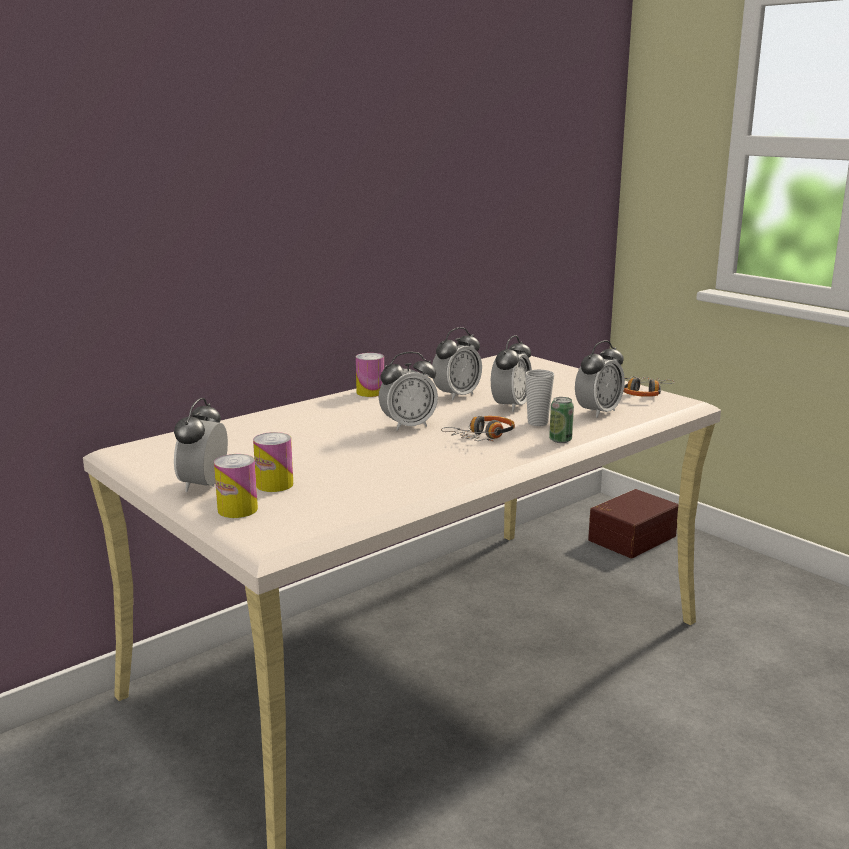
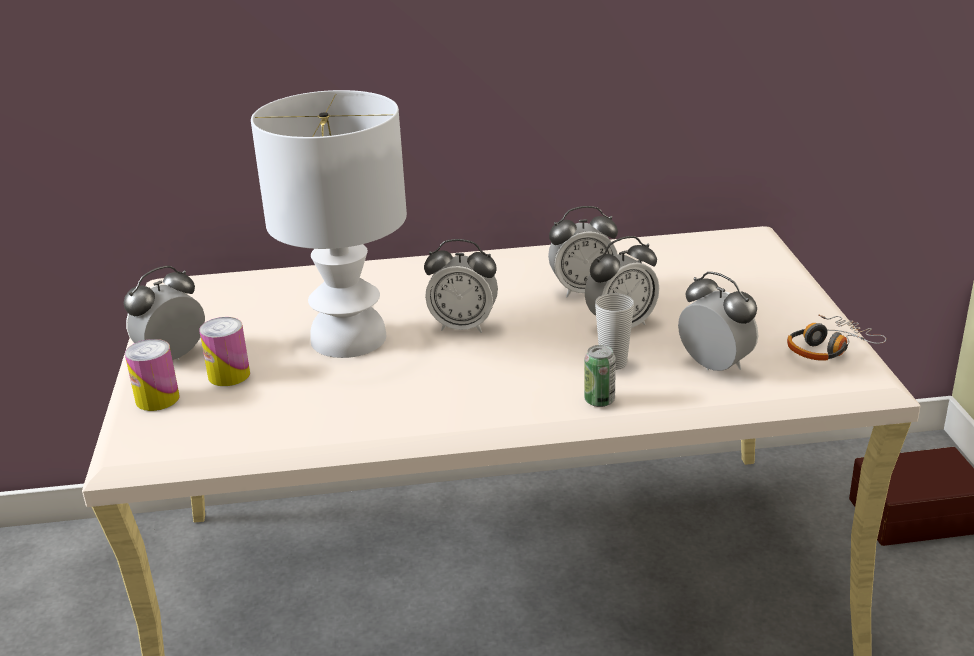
camera: 35 degrees right, 10 degrees up
(336, 447) = (350, 338): none -> white table lamp
(370, 392) = (495, 261): can -> none
(482, 437) = (517, 368): headphones -> none
(598, 412) = (715, 366): alarm clock -> alarm clock turned 120 degrees counterclockwise

